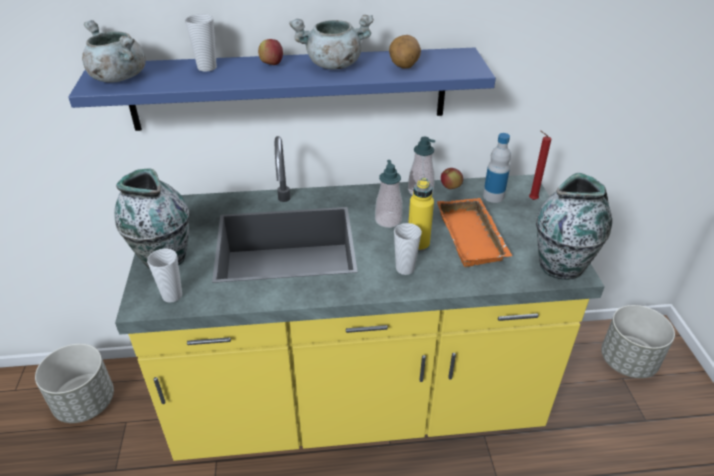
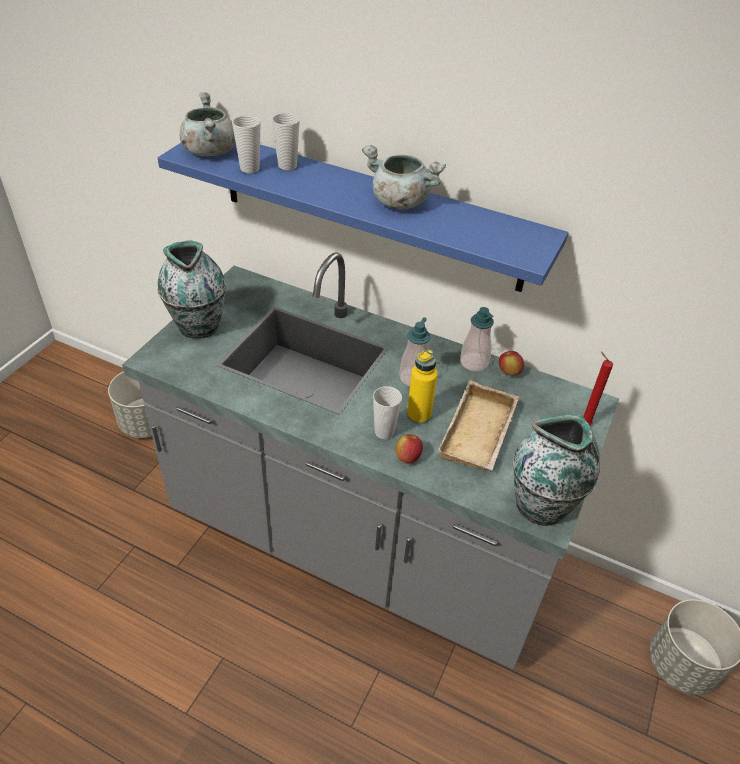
camera: 30 degrees right, 5 degrees up
(172, 295) = (178, 362): cup -> cup (250, 169)
(271, 64) = (345, 181): apple -> apple (407, 457)
(357, 401) = (360, 542): yellow counter -> grey counter
(403, 66) = (464, 228): potato -> none
(474, 237) = (480, 434): orange tray -> beige tray
(493, 196) = (545, 401): bottle -> none

